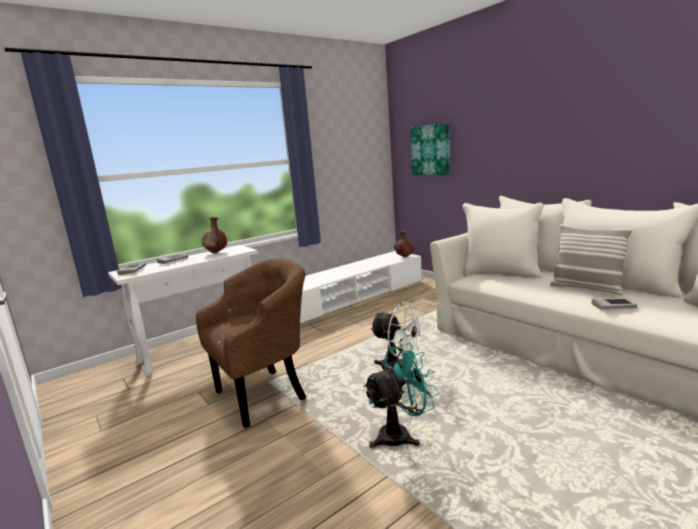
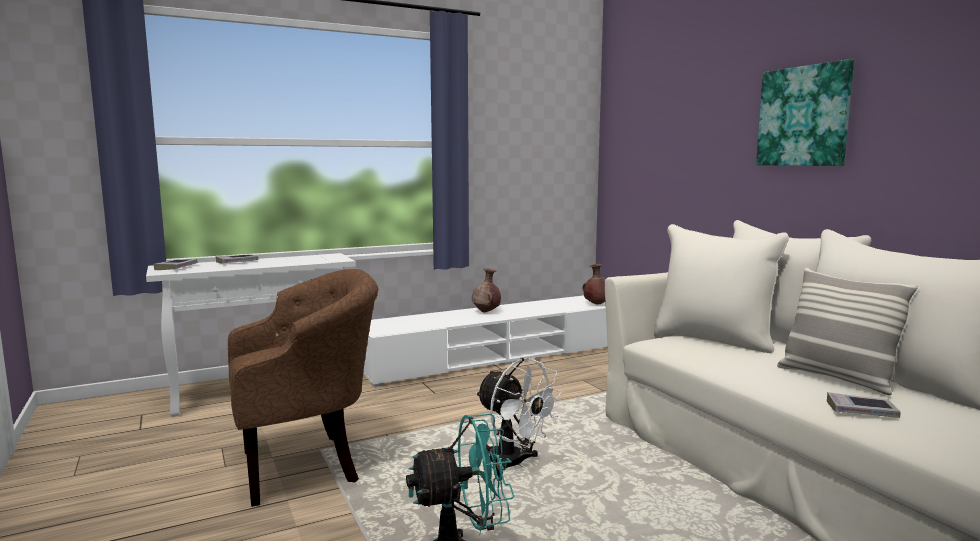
camera: 10 degrees right, 5 degrees down
(216, 252) = (300, 258): brown vase -> brown vase (486, 312)
(431, 150) = (652, 146): picture -> picture (804, 116)

